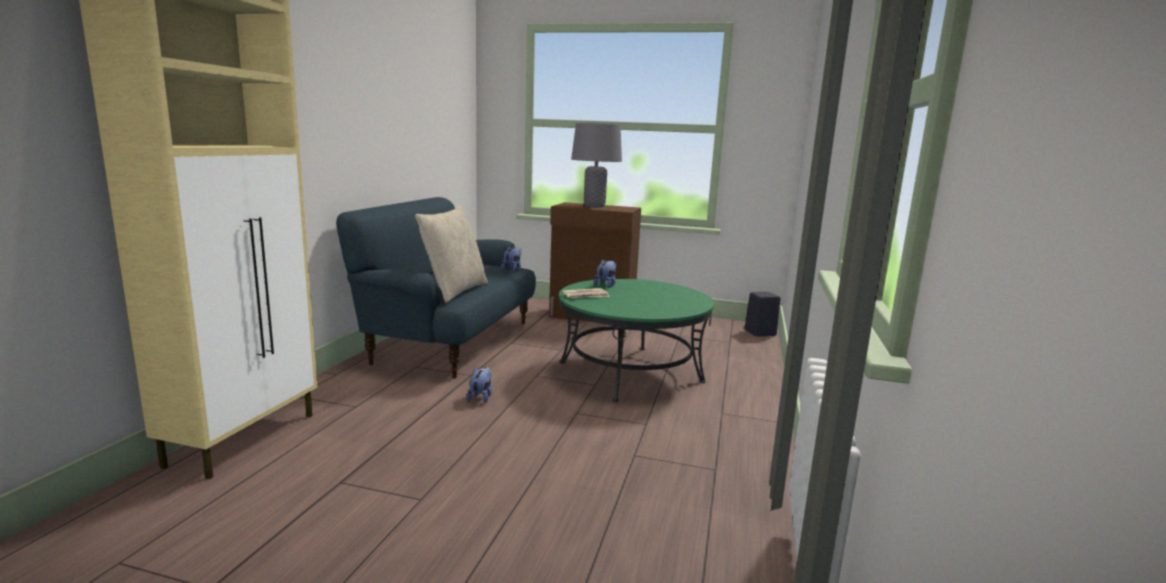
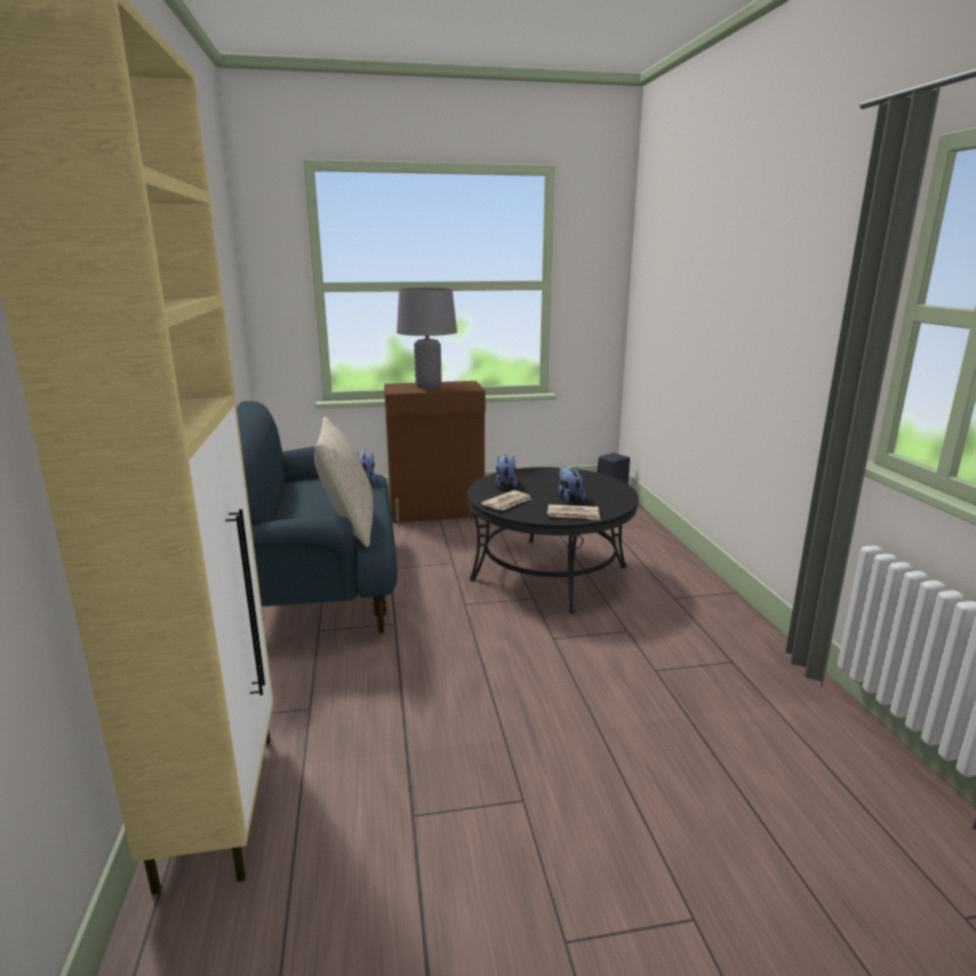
camera: 25 degrees left, 5 degrees up
(481, 397) = (439, 649): plush toy -> plush toy (569, 497)
(627, 311) = (573, 515): none -> newspaper
(630, 372) = (549, 573): green coffee table -> black coffee table

